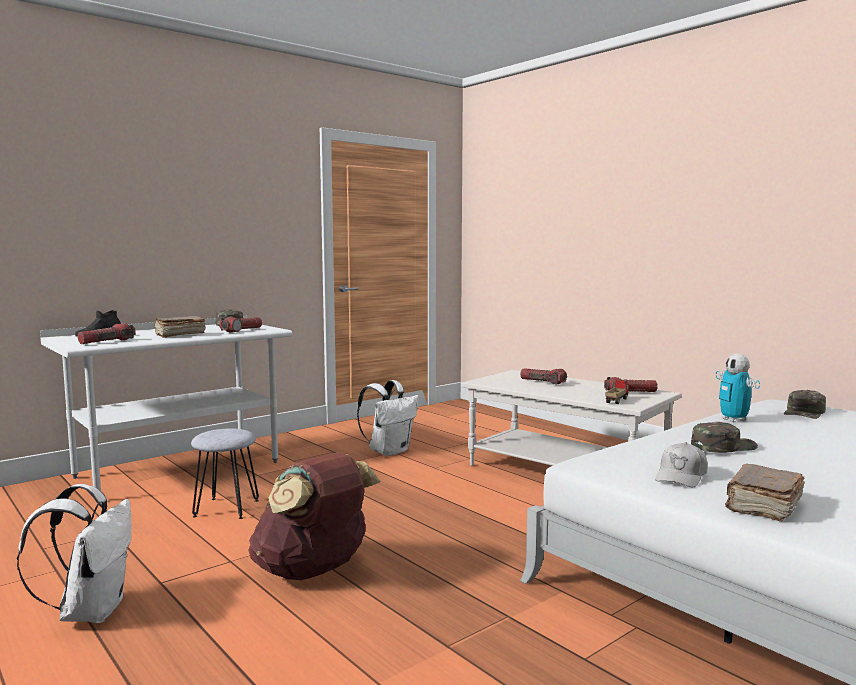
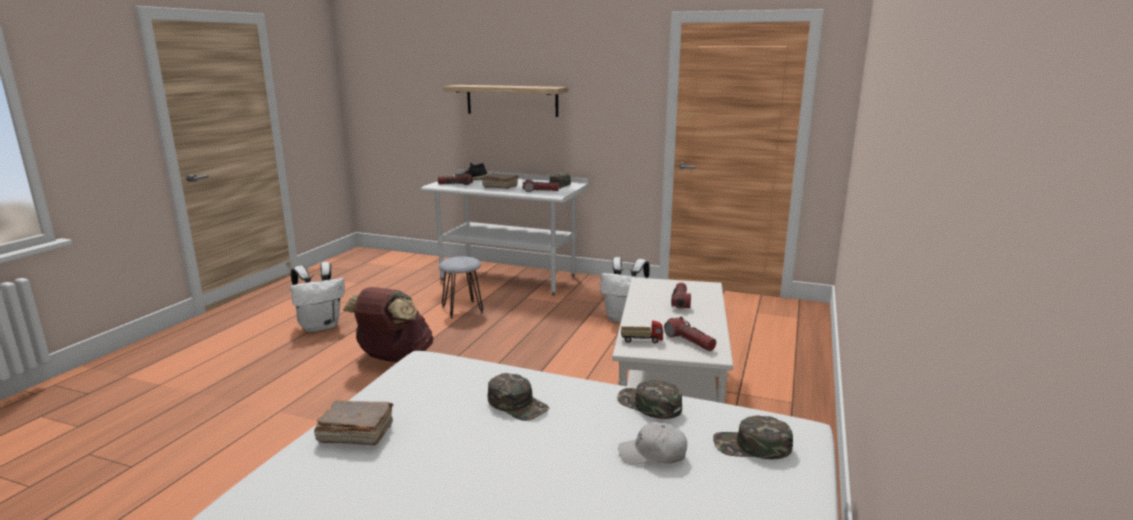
camera: 60 degrees right, 10 degrees up
(130, 220) = (512, 100): none -> shelf
(681, 476) = (414, 396): white cap -> white cap (653, 454)
(734, 420) = (649, 405): toy robot -> green cap

